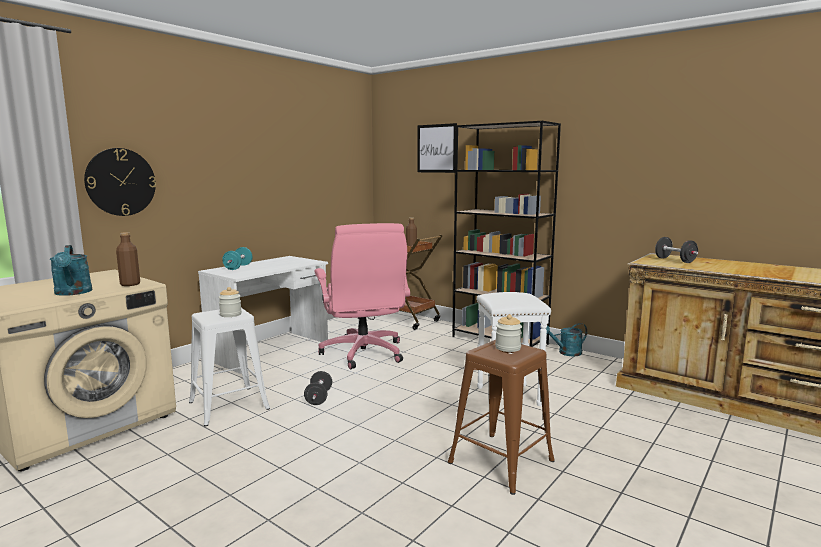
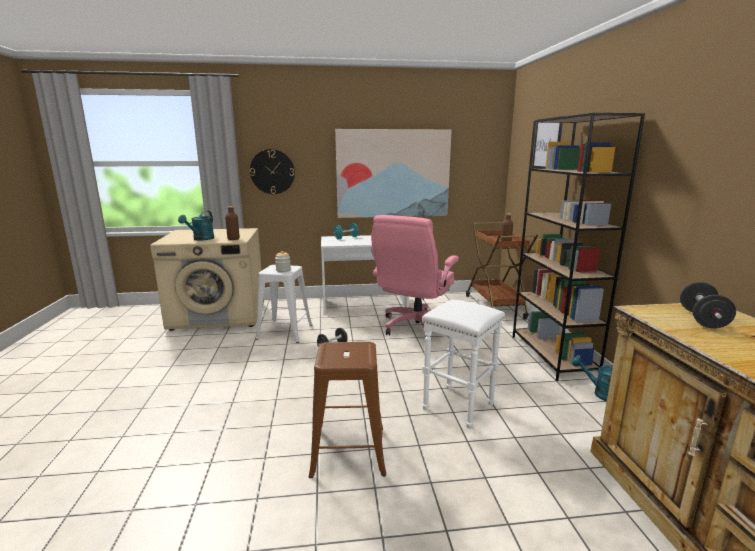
camera: 45 degrees right, 5 degrees up
(273, 182) = (393, 174): none -> picture
(508, 348) = (354, 351): jar -> none

